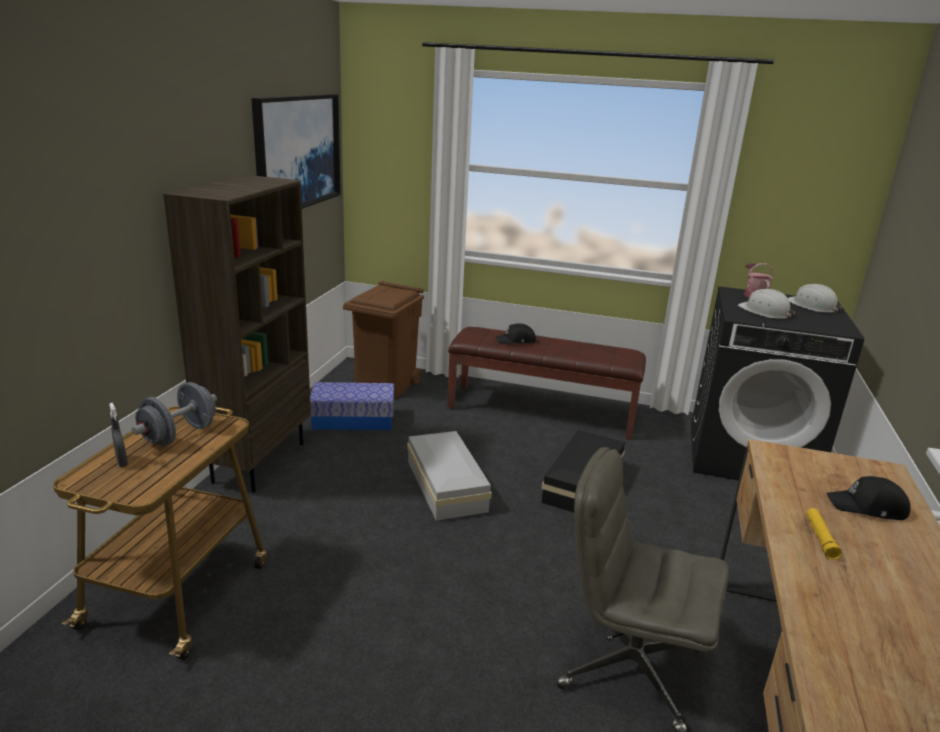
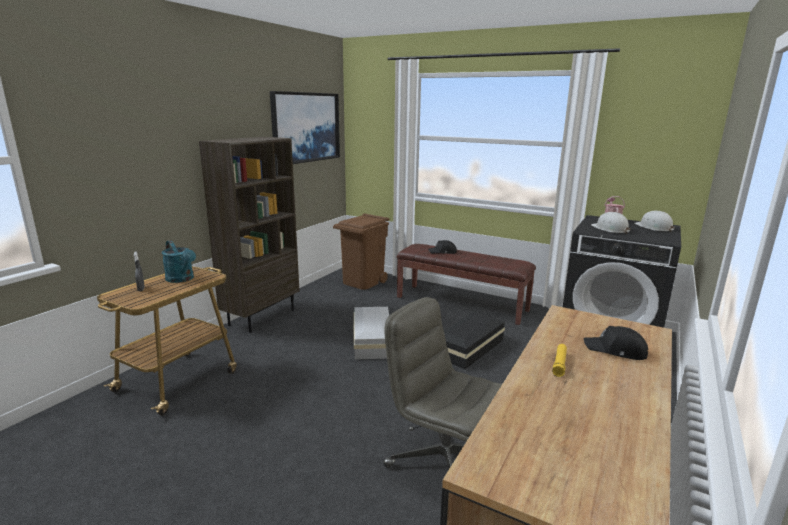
camera: 15 degrees right, 5 degrees down
(179, 435) = (182, 279): grey dumbbell -> turquoise watering can
(353, 419) = (332, 299): storage box -> none

